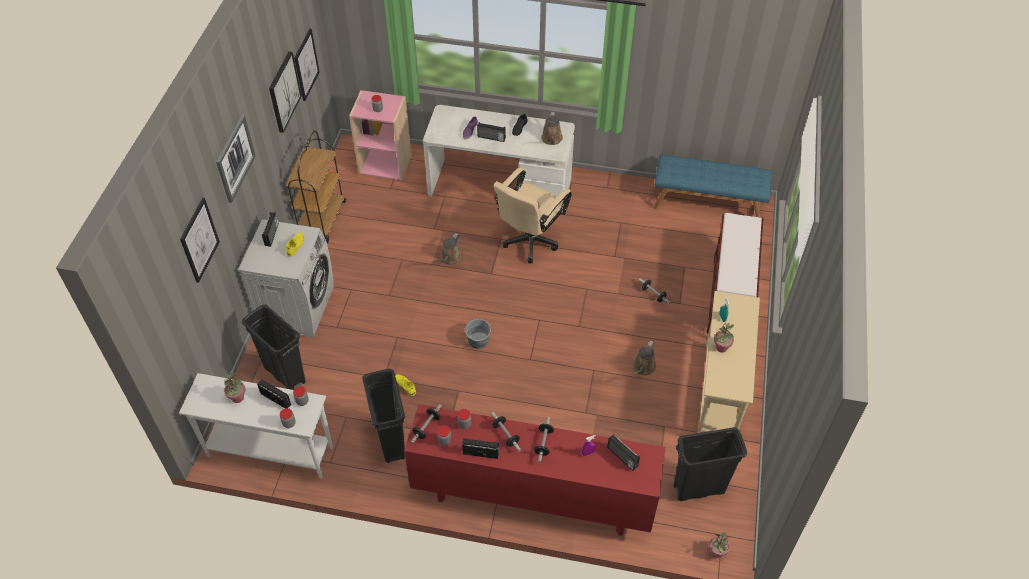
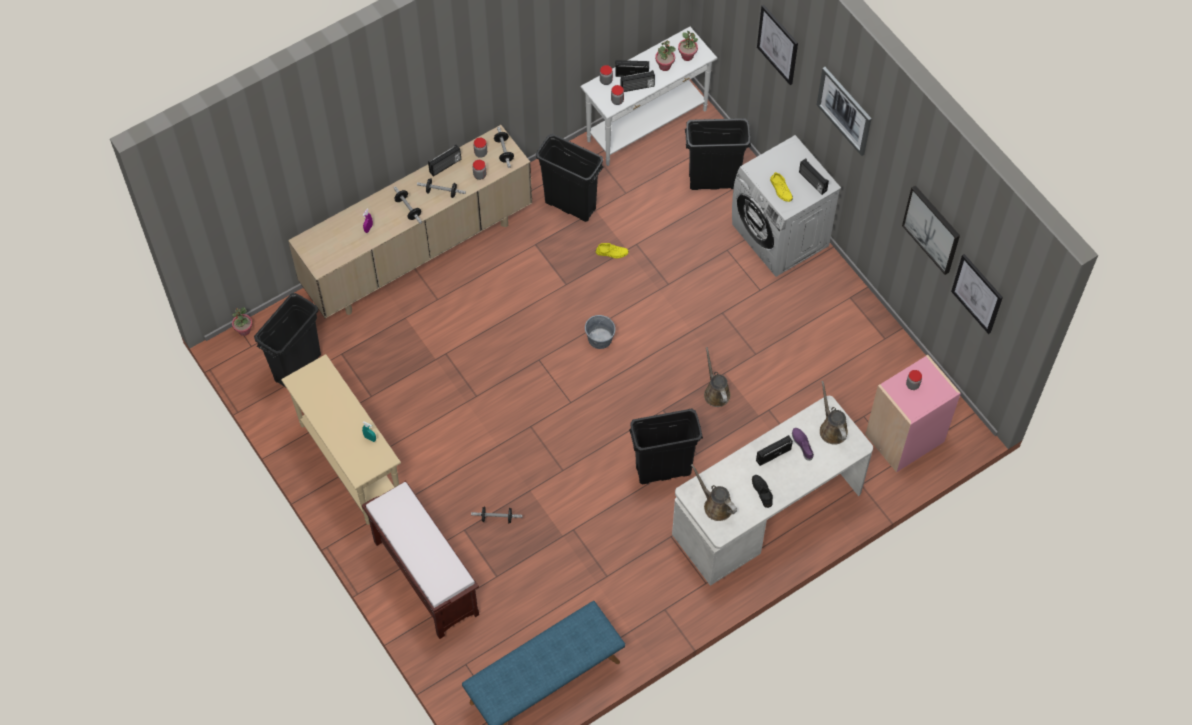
camera: 135 degrees right, 10 degrees up
(322, 221) = (874, 328): brown cart -> none
(529, 245) = (663, 470): beige office chair -> black trash can
(532, 499) = (418, 254): red cabinet -> beige cabinet
(622, 457) = (341, 245): radio -> radio (632, 74)
(643, 368) = (436, 434): brown watering can -> brown watering can (832, 428)
(721, 347) = (347, 408): potted plant -> potted plant (687, 56)

